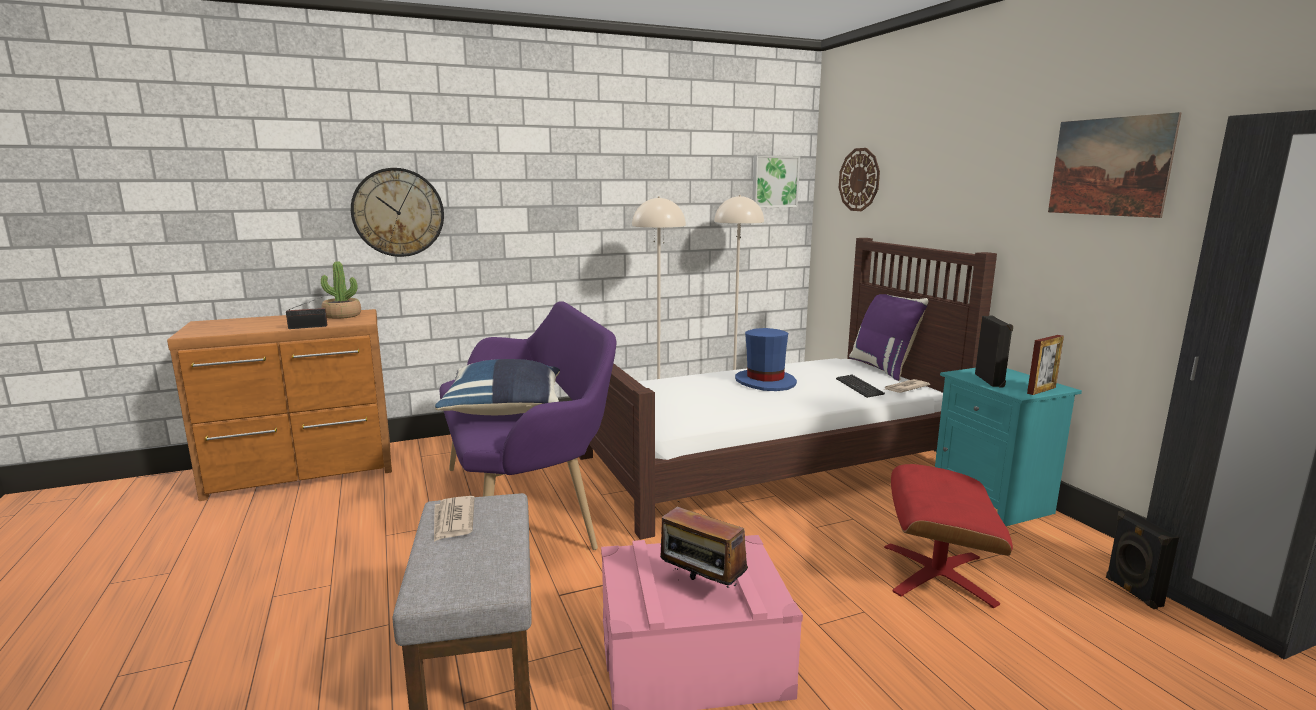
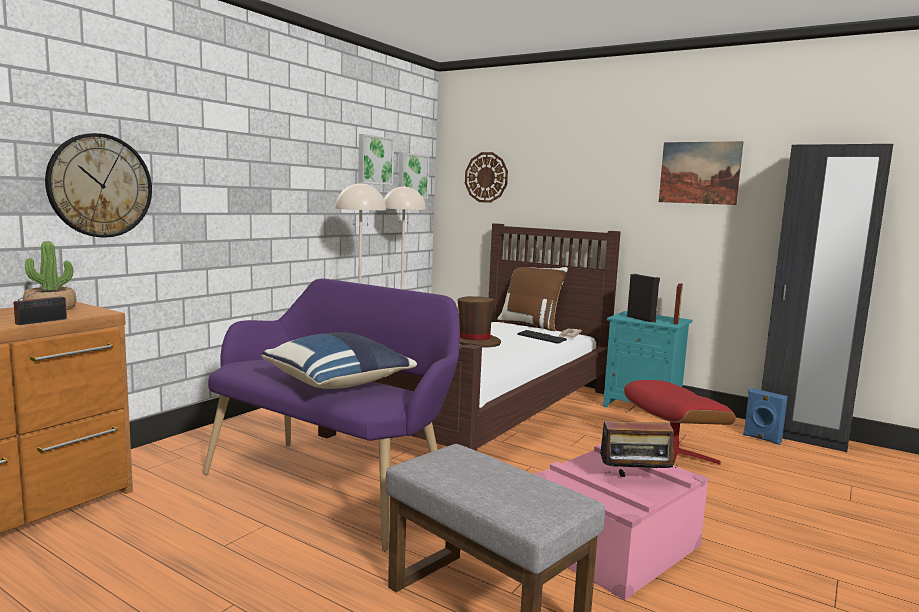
camera: 35 degrees left, 5 degrees down
(453, 521) = (446, 473): newspaper -> none
(715, 167) = (374, 160): none -> picture
(765, 382) = (474, 342): blue hat -> brown hat
(884, 368) = (531, 325): purple pillow -> brown pillow
(1132, 592) = (761, 439): black speaker -> blue speaker

